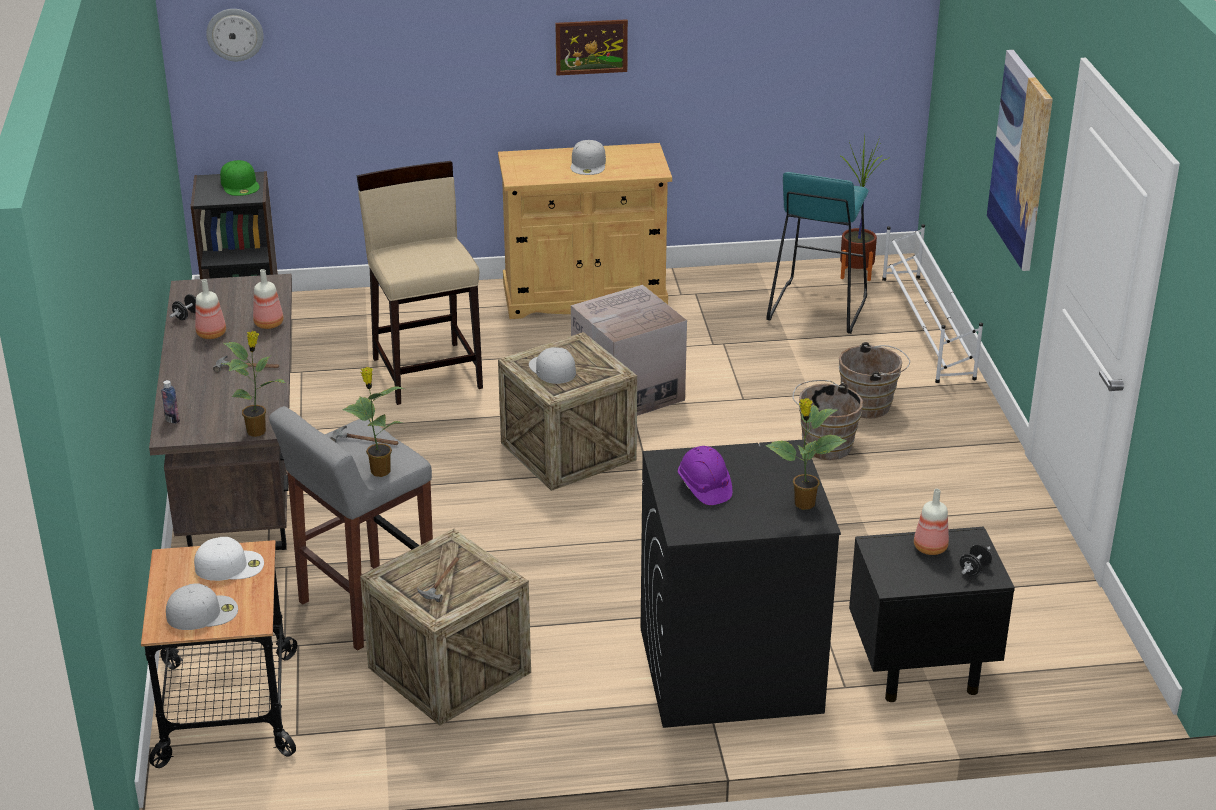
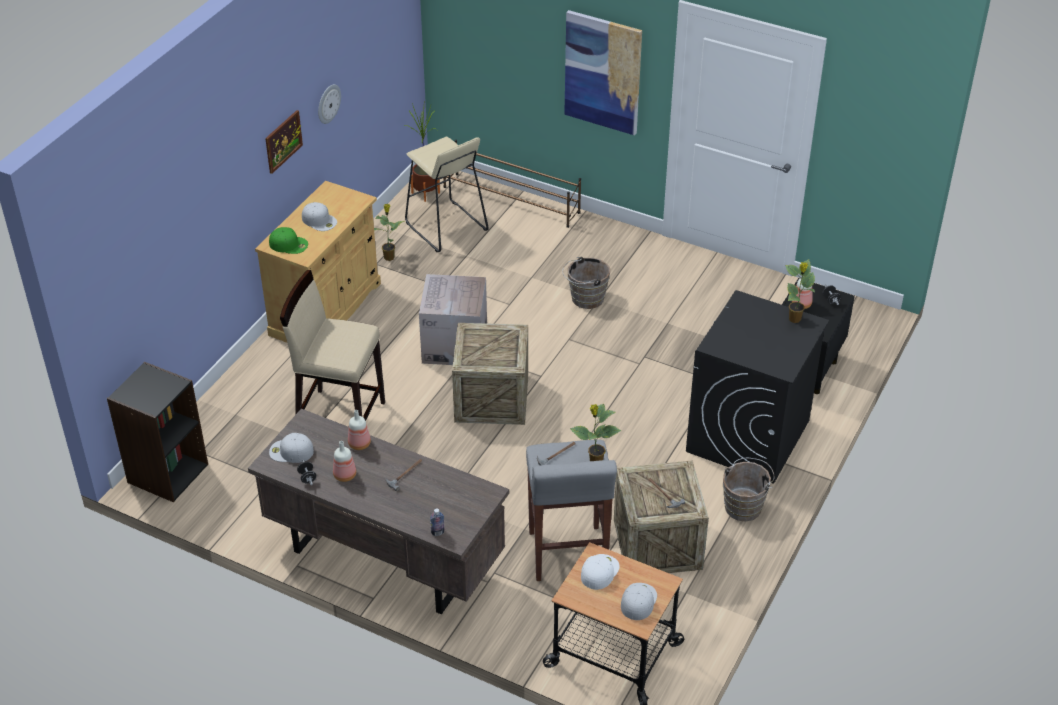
camera: 55 degrees left, 10 degrees up
(235, 34) = (108, 276): wall clock -> wall clock (328, 103)
(240, 184) = (151, 381): green cap -> green cap (289, 244)
(257, 431) = (489, 499): potted plant -> potted plant (389, 257)
(551, 369) = (486, 354): white cap -> white cap (291, 451)
(704, 487) = (751, 345): purple hard hat -> none
(816, 308) = (446, 227): turquoise stool -> beige stool
(871, 406) = (565, 262): brown bucket -> brown bucket (745, 505)
(927, 328) = (511, 200): white shoe rack -> brown shoe rack

